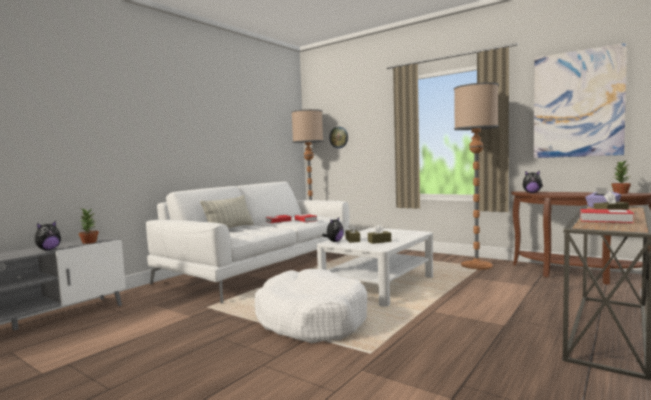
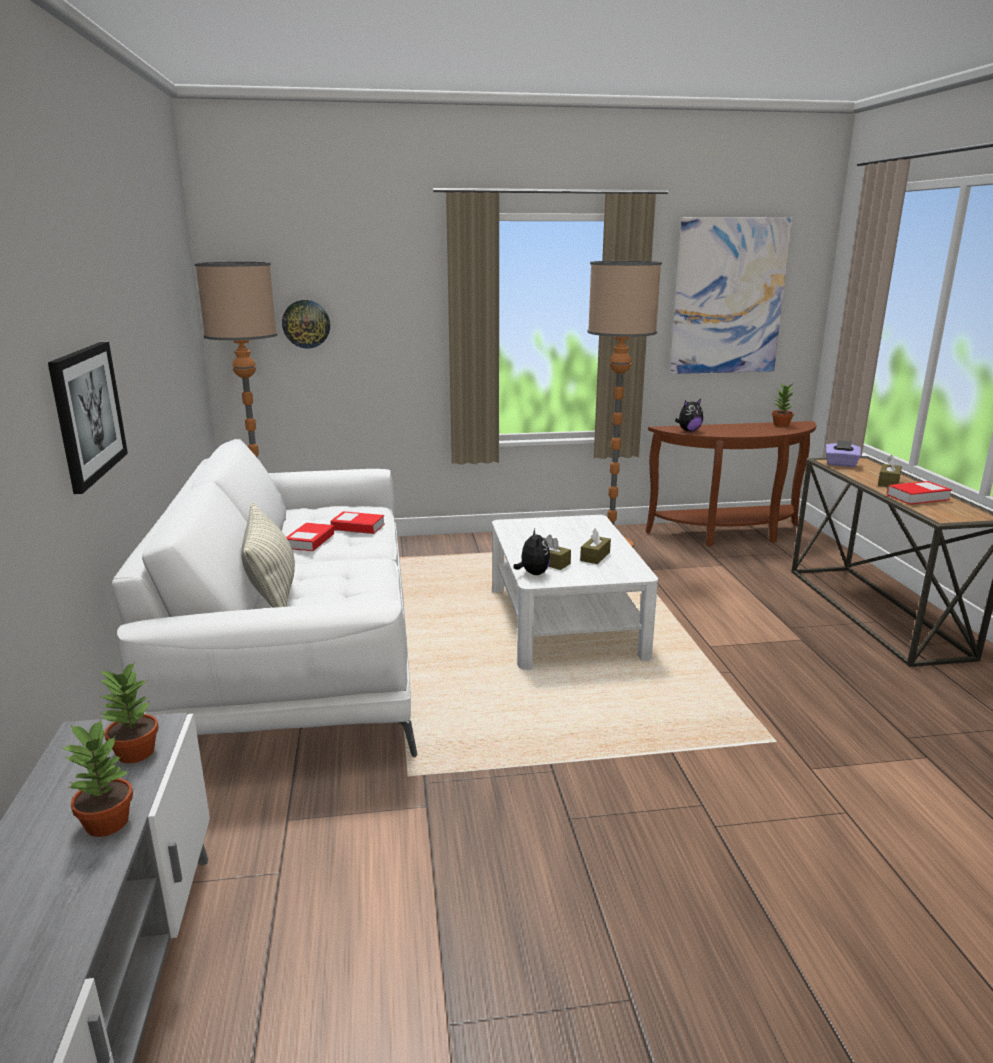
camera: 45 degrees left, 15 degrees up
(48, 249) = (107, 822): plush toy -> potted plant
(168, 145) = (88, 413): none -> picture
(311, 320) = (614, 723): white dog bed -> none

